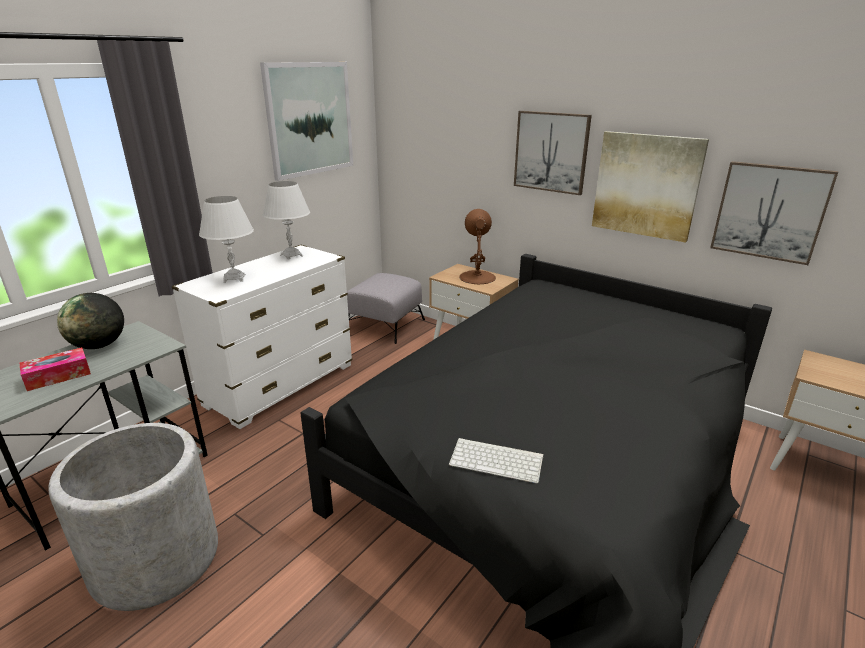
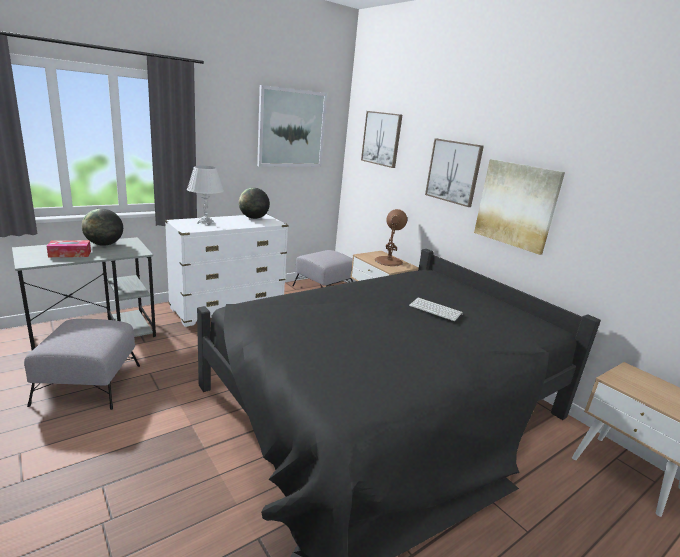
camera: 15 degrees right, 5 degrees down
(156, 559) = (89, 384): grey planter -> grey ottoman
(291, 256) = (253, 218): white table lamp -> globe
(498, 460) = (293, 359): keyboard -> keyboard (436, 309)
(770, 211) = (606, 237): picture -> picture (381, 138)

